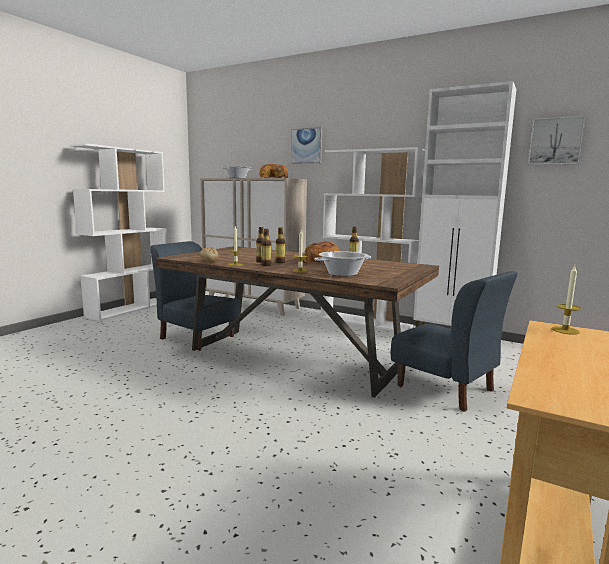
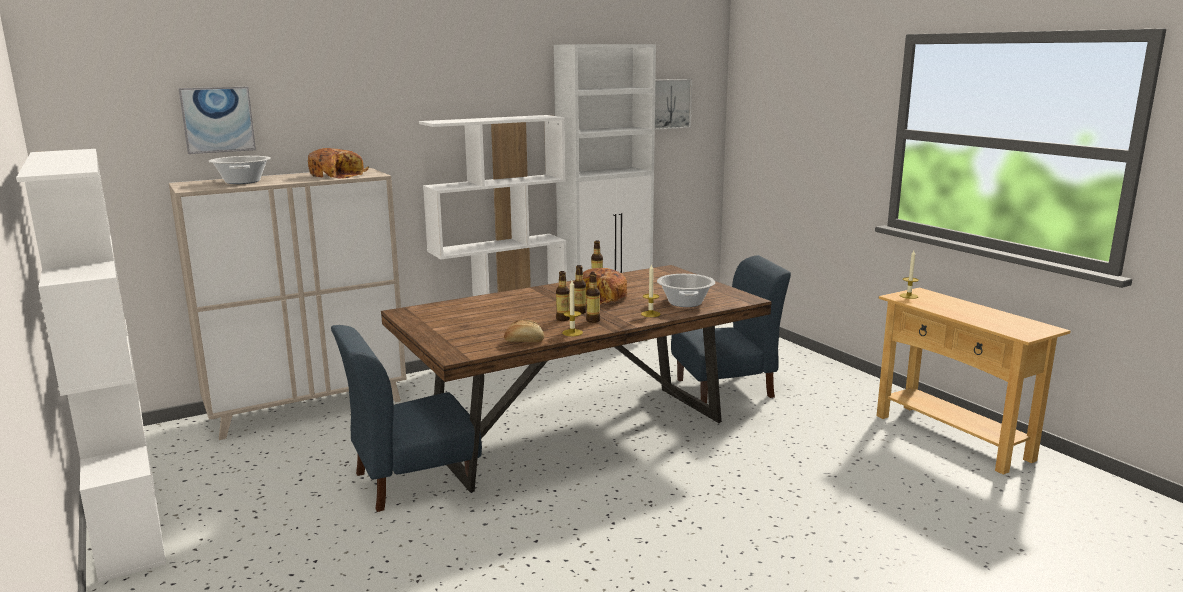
camera: 60 degrees left, 5 degrees up
(307, 146) = (358, 110): picture -> picture (217, 119)

